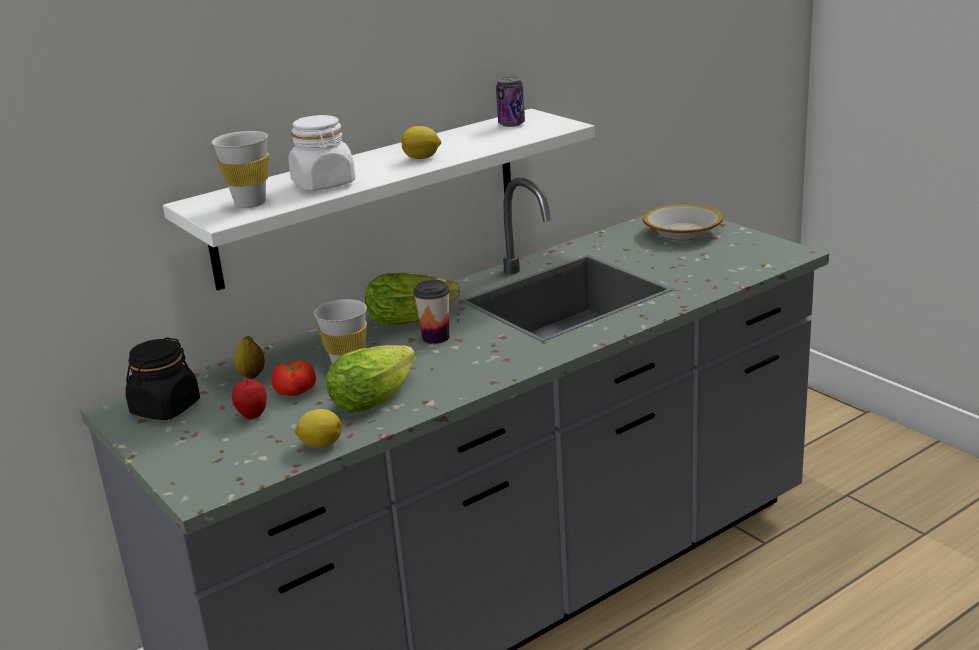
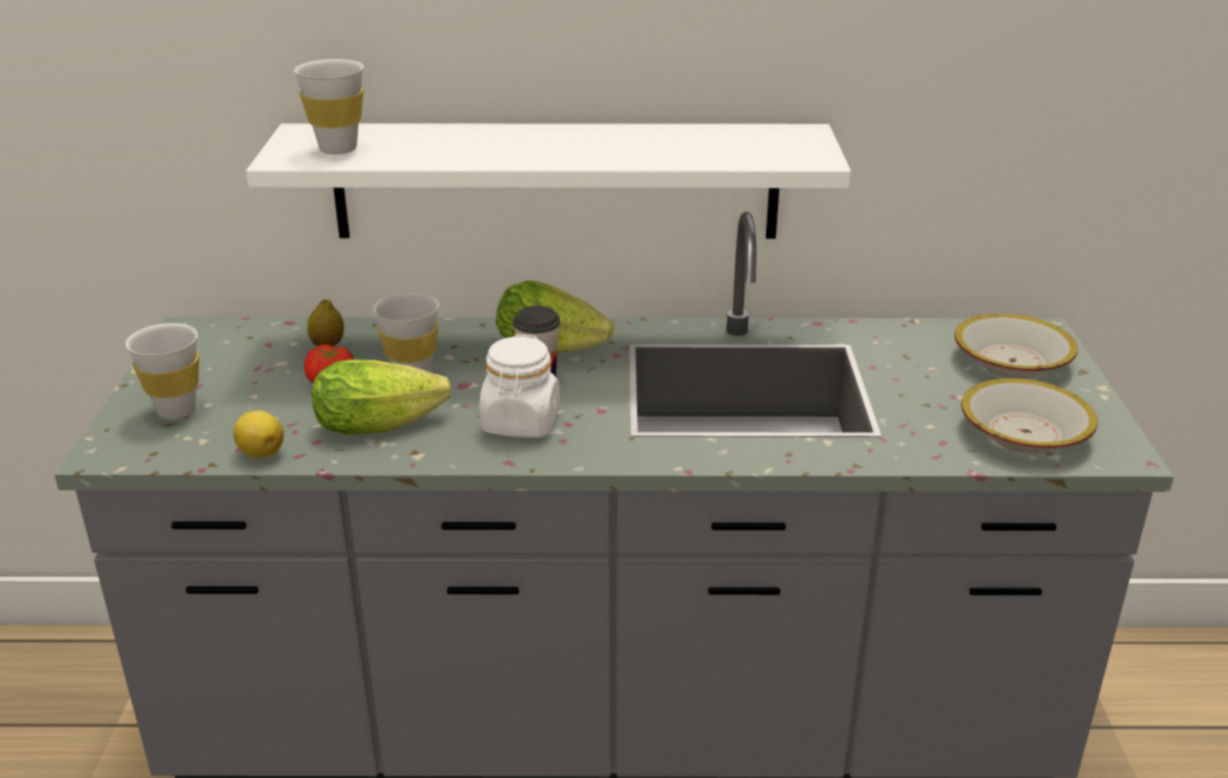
camera: 35 degrees right, 5 degrees up
(165, 408) = (217, 347): black jar -> none
(208, 451) = (176, 411): none -> white cup
(252, 416) = (261, 391): apple -> none
(324, 184) = (439, 149): white jar -> white jar (521, 423)
(422, 158) = (586, 151): lemon -> none
(511, 124) = (762, 138): can -> none
(739, 261) = (1025, 433): none -> bowl

